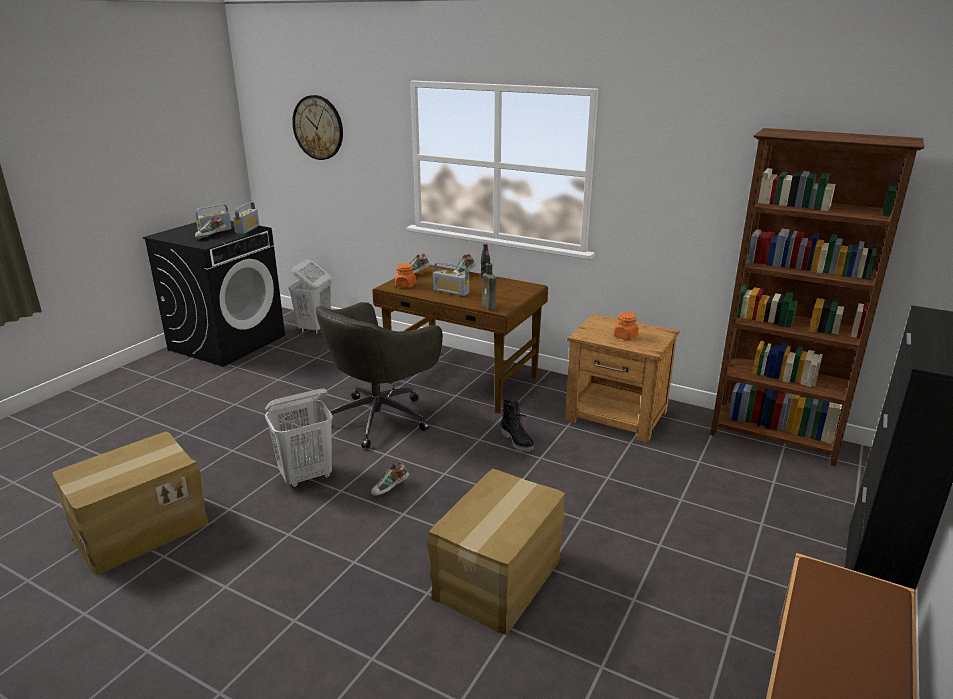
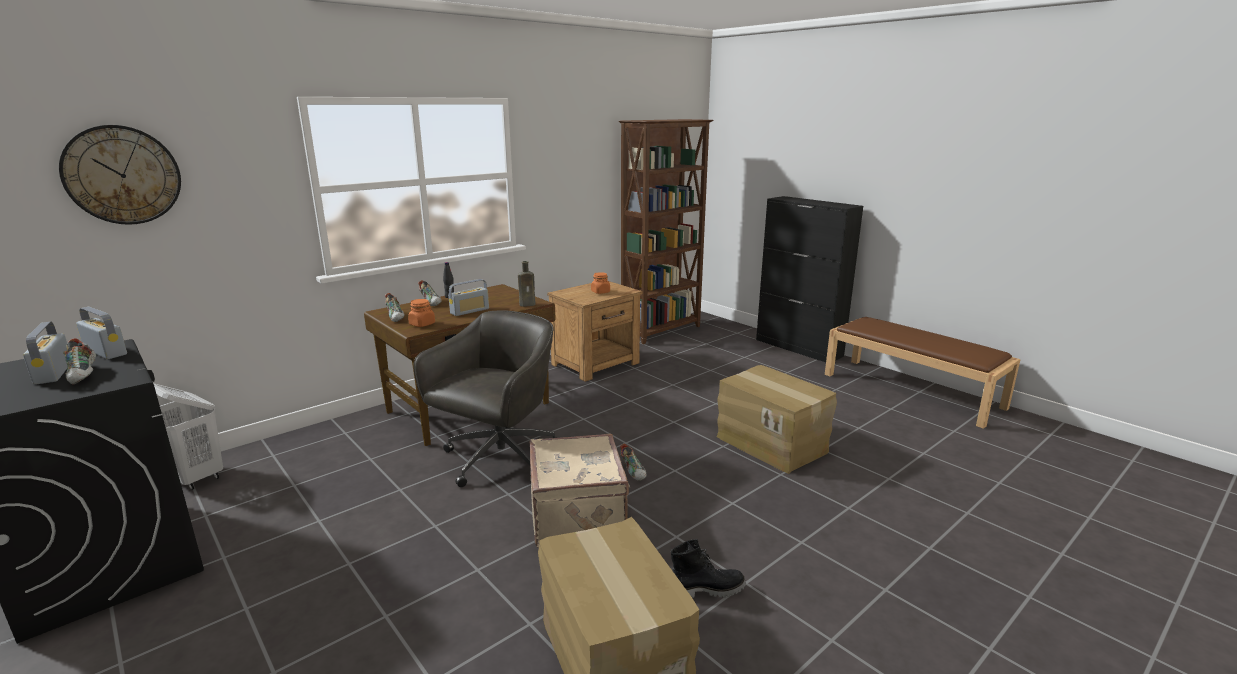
camera: 70 degrees left, 5 degrees down
(306, 476) = (579, 516): white laundry basket -> beige suitcase
(381, 417) = (498, 459): grey office chair -> grey office chair turned 120 degrees counterclockwise
(517, 441) = (600, 404): black boot -> black boot (707, 589)

